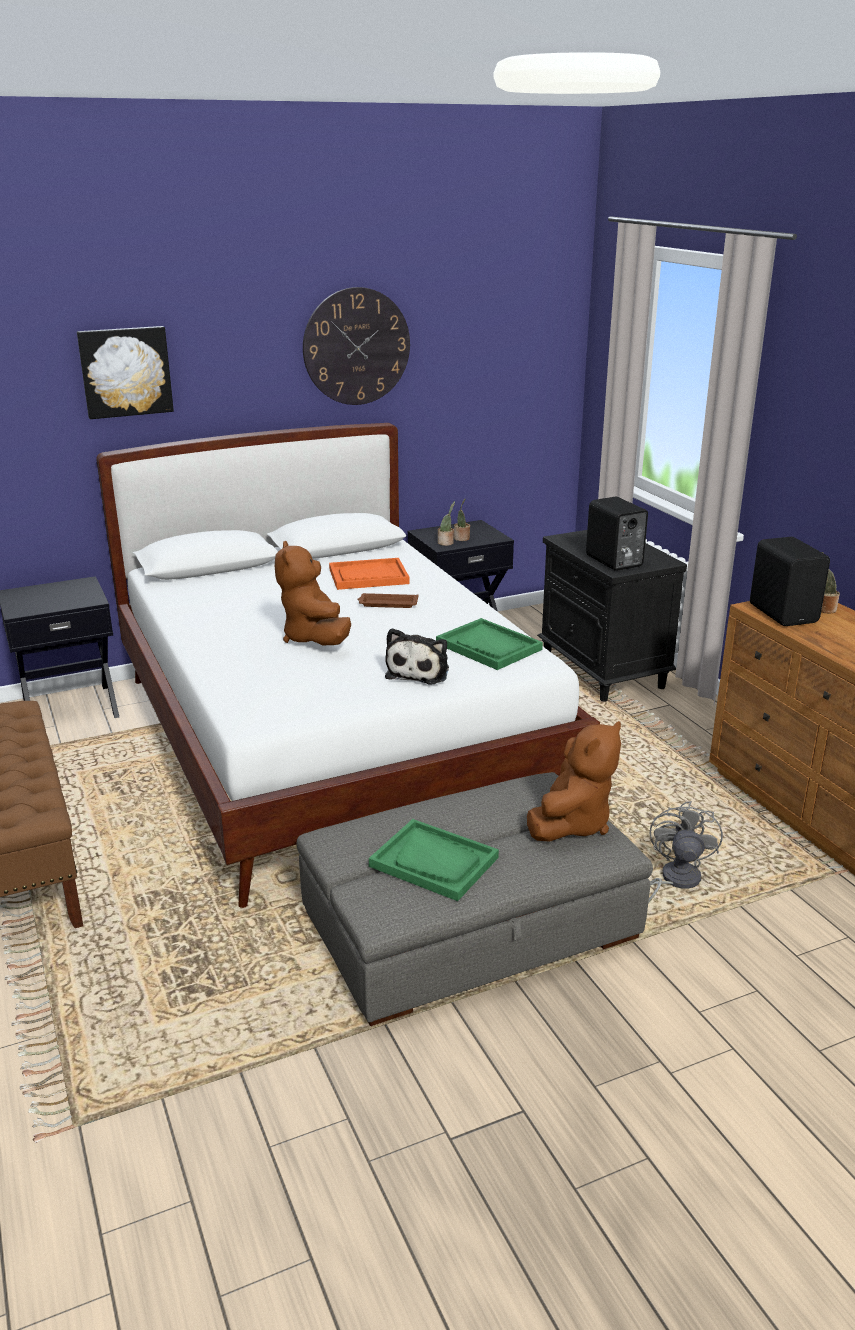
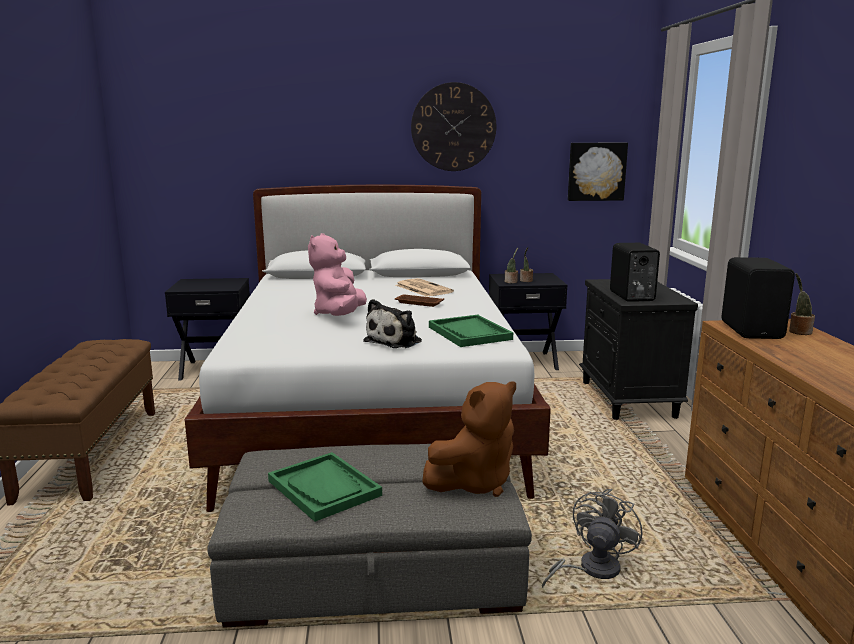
camera: 20 degrees right, 10 degrees down
(125, 371) = (279, 133): picture -> picture (596, 171)
(315, 638) = (339, 315): brown plush toy -> pink plush toy
(368, 576) = (422, 288): orange tray -> newspaper

